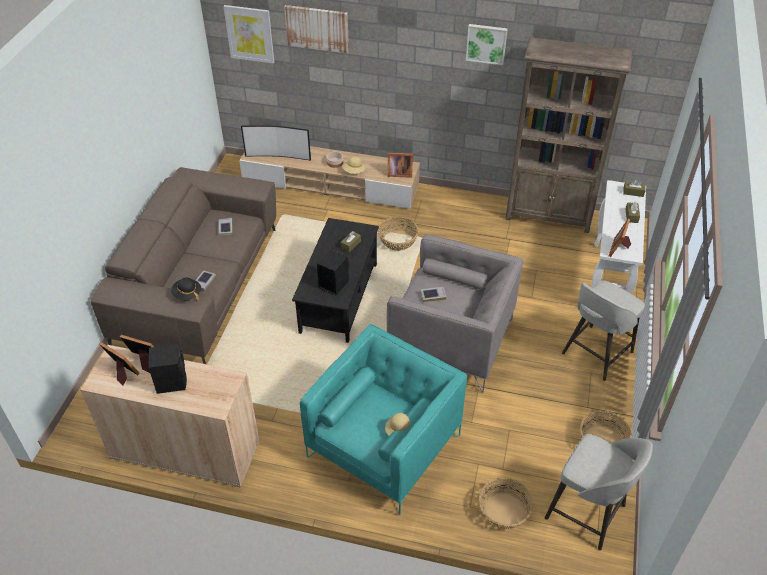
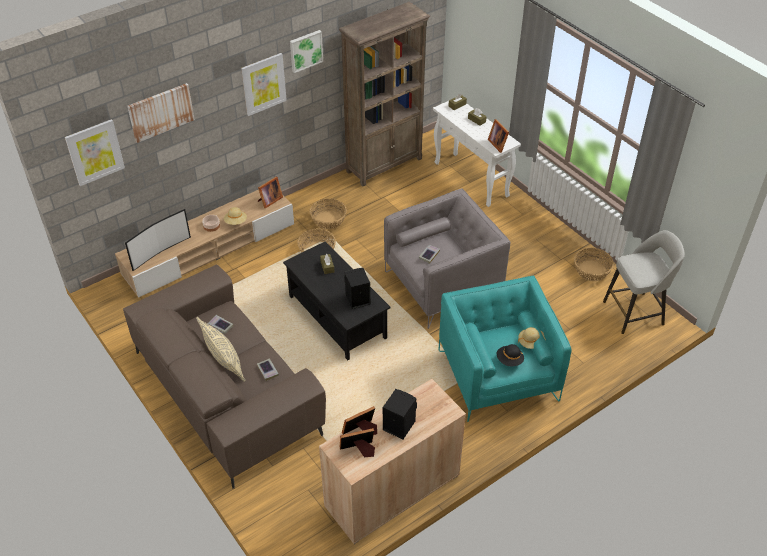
camera: 50 degrees left, 0 degrees up
(187, 294) = (290, 380): black hat -> black hat (509, 360)
(192, 252) = (223, 360): none -> beige pillow
(431, 55) = (263, 84): none -> picture
(503, 511) = (600, 349): basket -> basket (328, 220)
(595, 354) = (524, 227): grey stool -> none

